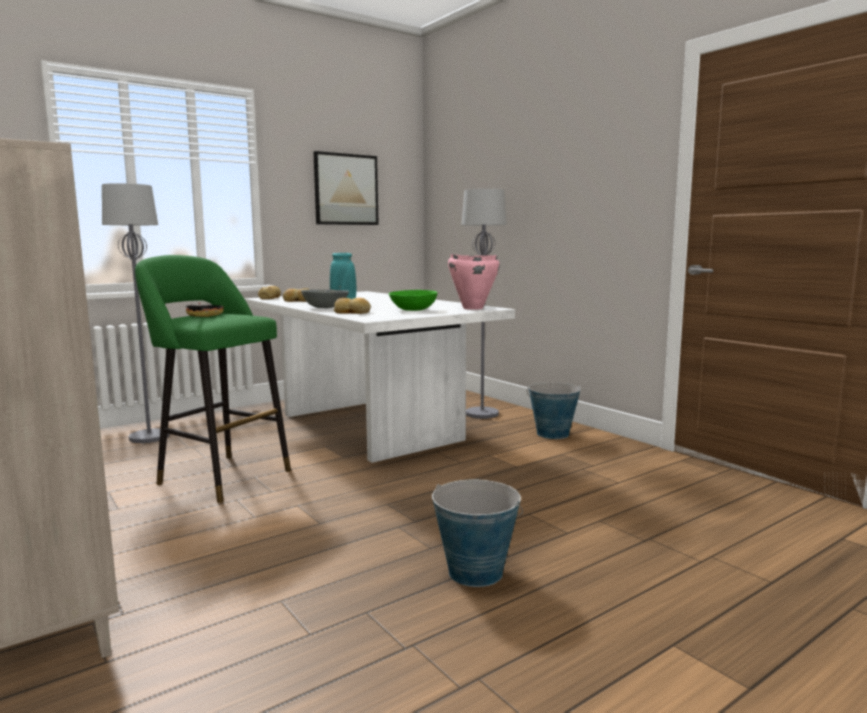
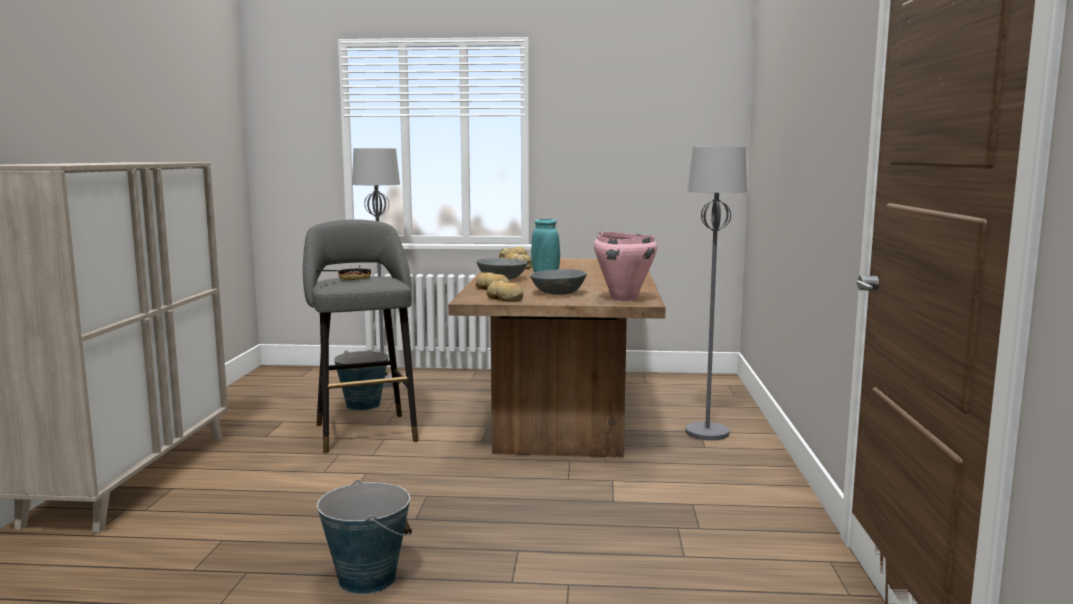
camera: 40 degrees right, 0 degrees up
(219, 476) = (364, 430): green stool -> grey stool
(346, 189) = (635, 138): picture -> none
(367, 427) = (561, 417): white dining table -> brown dining table
(393, 316) = (505, 299): none -> bread
(413, 310) = (558, 293): green bowl -> grey bowl
(552, 434) = (736, 478): bucket -> bucket (363, 405)

